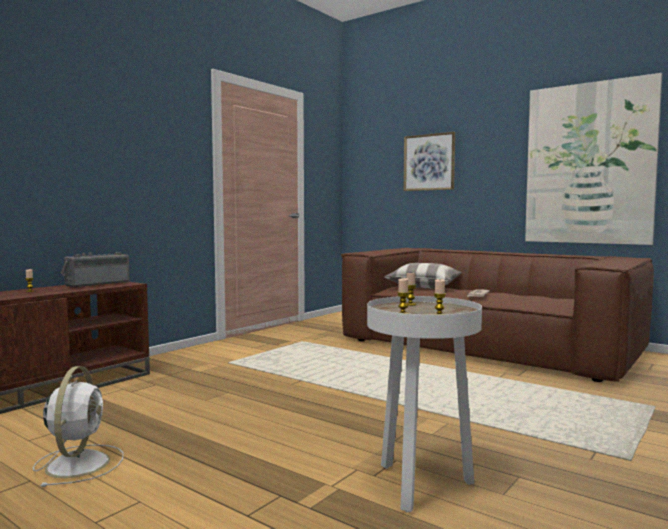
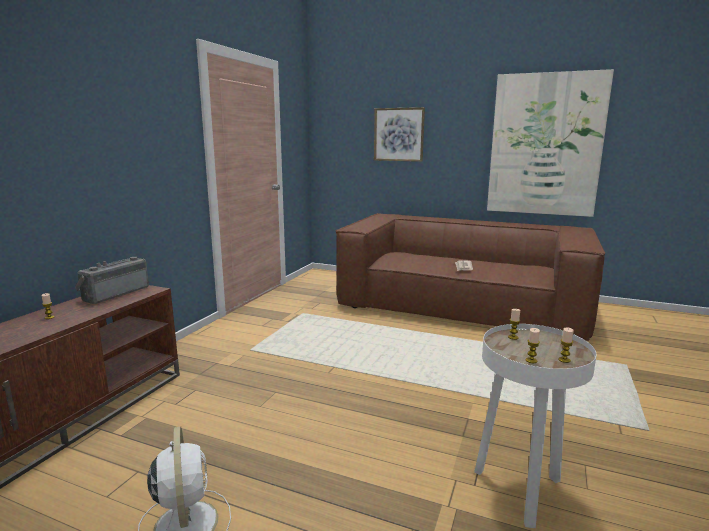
camera: 15 degrees left, 10 degrees up
(424, 287) = (408, 256): pillow -> none

